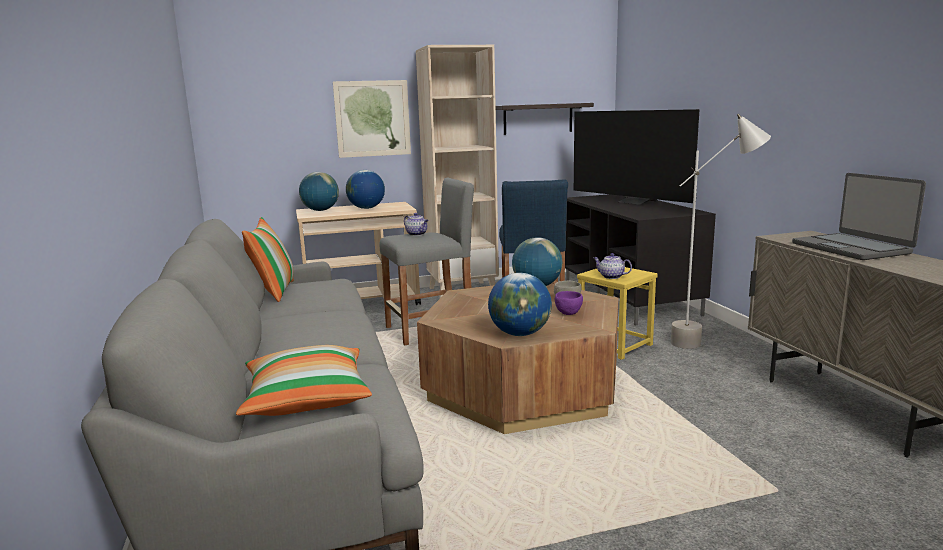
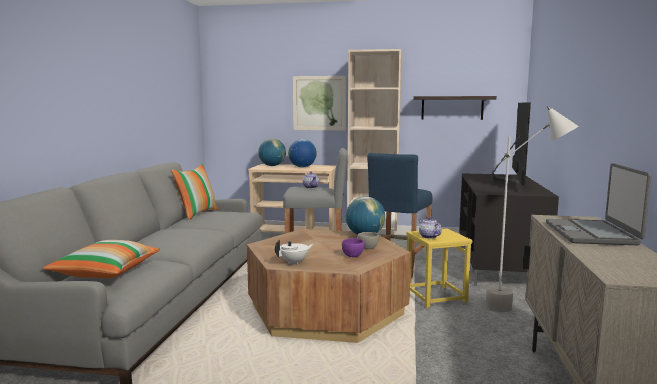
camera: 25 degrees right, 5 degrees down
(520, 334) = (294, 262): globe -> white teapot
(634, 202) = (510, 181): television -> television turned 150 degrees counterclockwise

